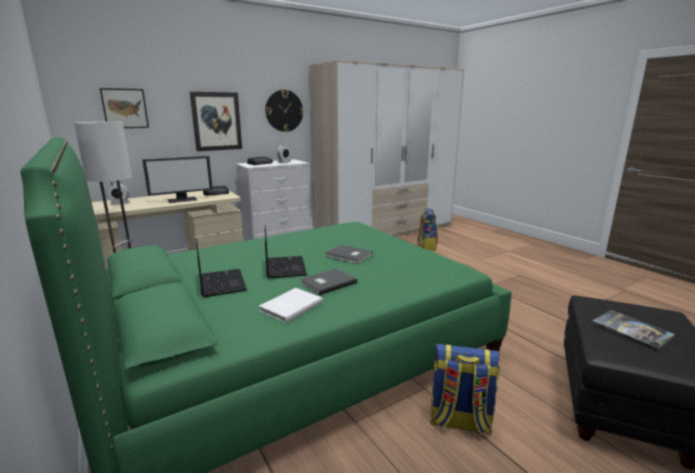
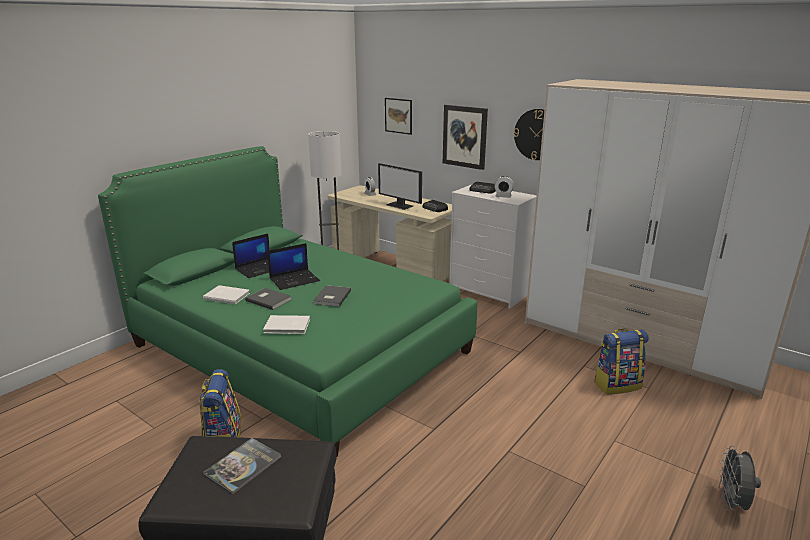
camera: 70 degrees right, 5 degrees up
(407, 277) = (287, 326): none -> white book
(529, 251) = (731, 503): none -> grey fan

